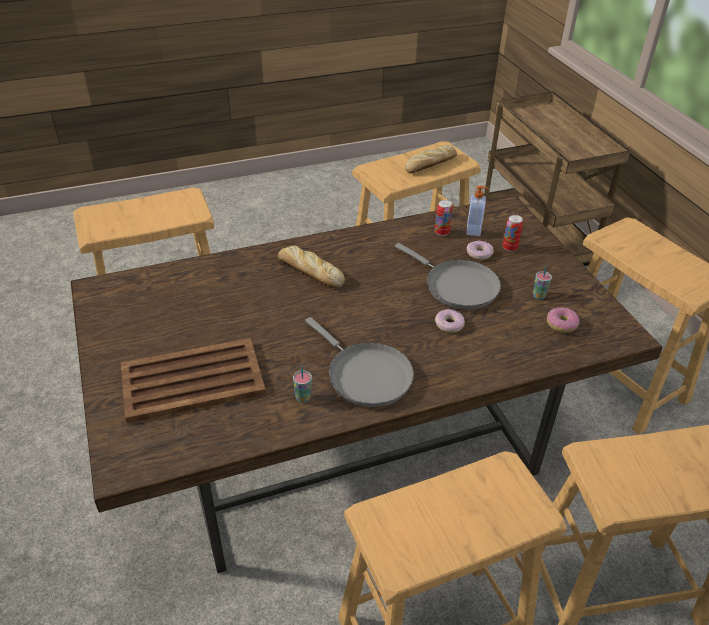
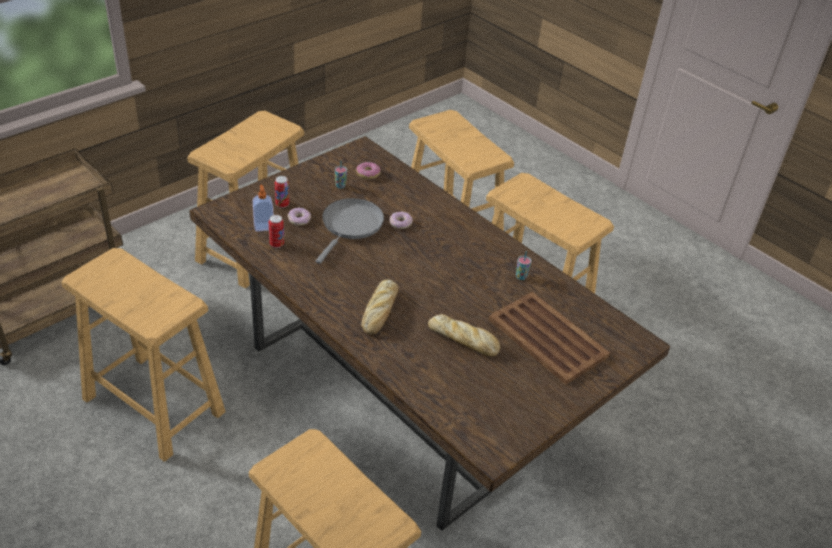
camera: 115 degrees left, 0 degrees up
(365, 374) = (479, 253): grey frying pan -> none
(430, 164) = (128, 280): bread -> bread (464, 340)

